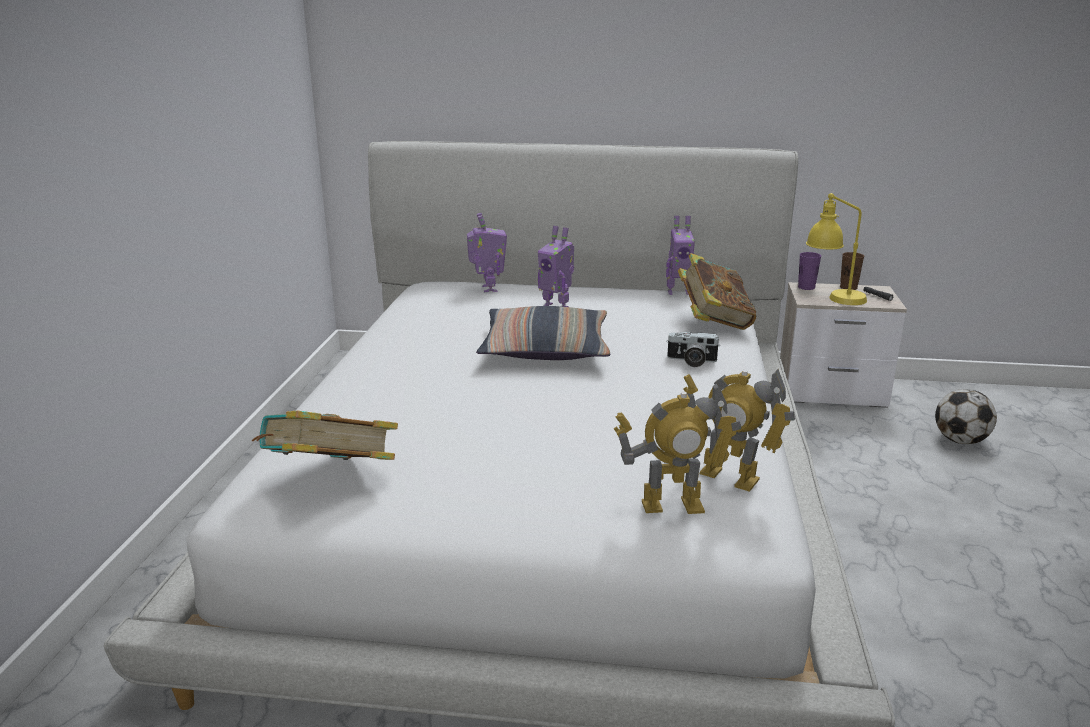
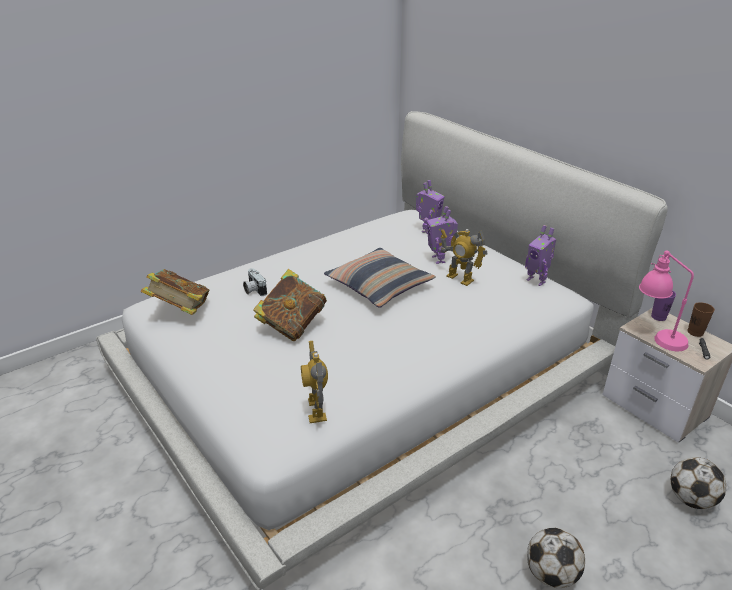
camera: 45 degrees right, 10 degrees up
(672, 505) = (265, 406): toy robot -> toy robot (459, 278)
(691, 361) = (437, 333): camera -> camera (254, 290)
(713, 322) = (511, 313): book -> book (292, 325)
(832, 300) = (656, 336): yellow table lamp -> pink table lamp
(988, 554) = (551, 574): none -> football

